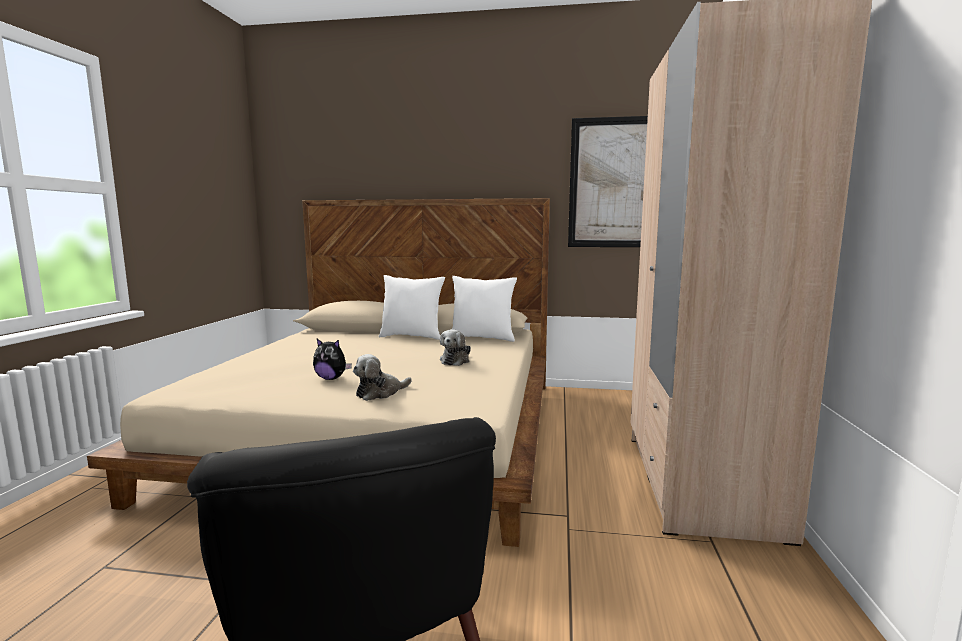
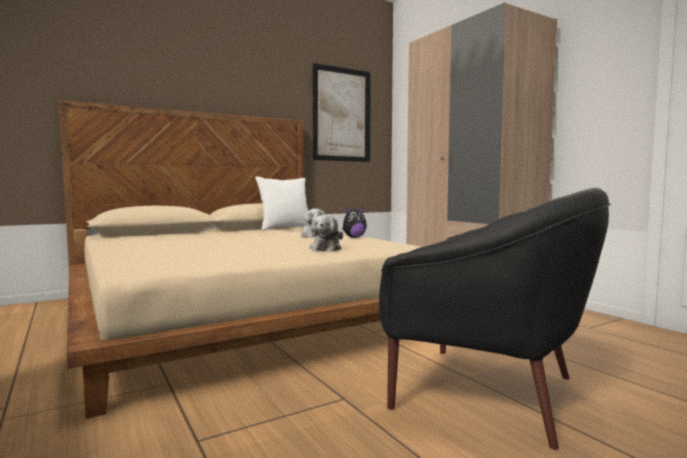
camera: 40 degrees left, 5 degrees down
(331, 378) = (260, 249): plush toy -> plush toy (354, 237)
(412, 336) = (224, 232): white pillow -> none

